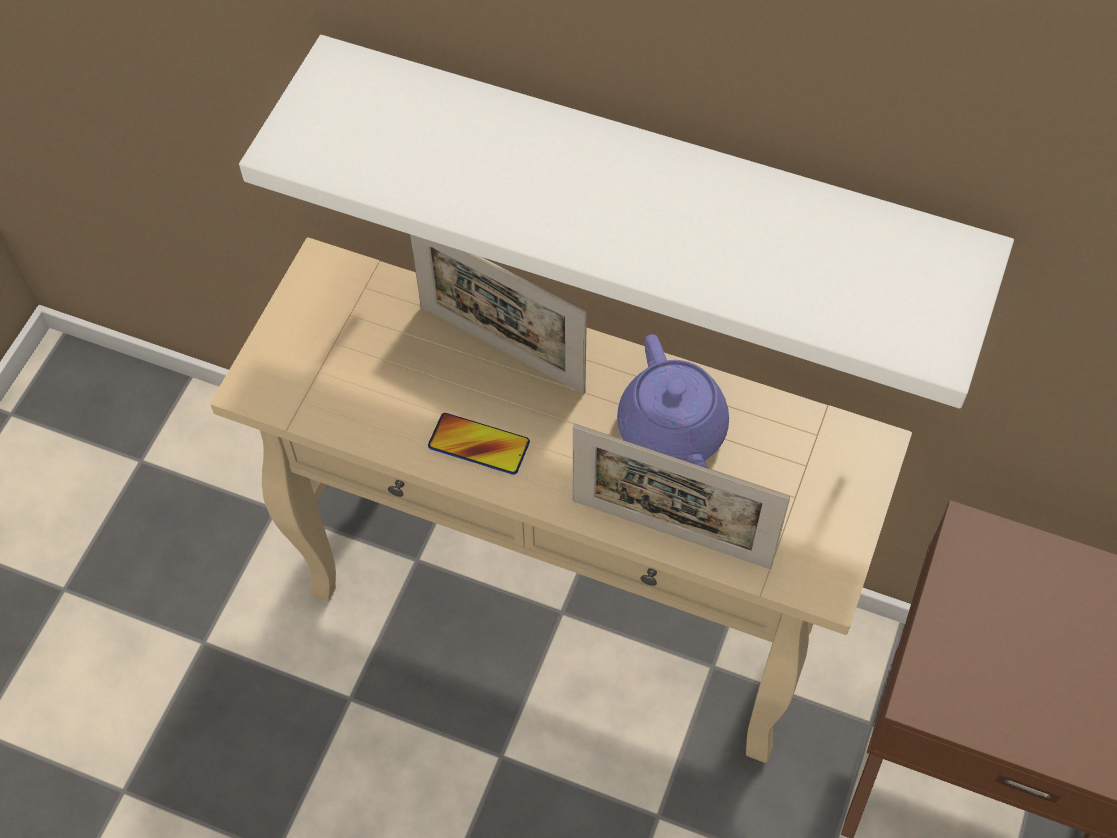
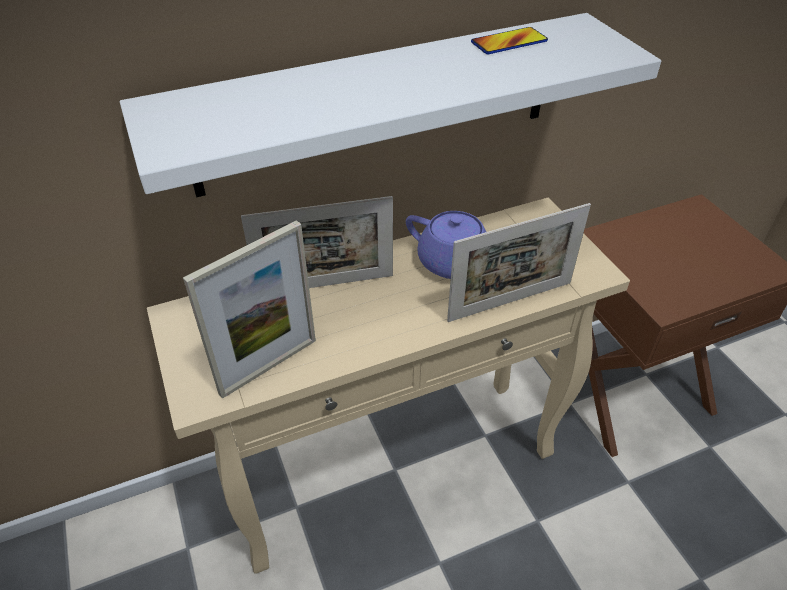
camera: 45 degrees left, 15 degrees down
(348, 403) = (268, 366): none -> picture frame
(479, 445) = (368, 333): phone -> phone (509, 42)

